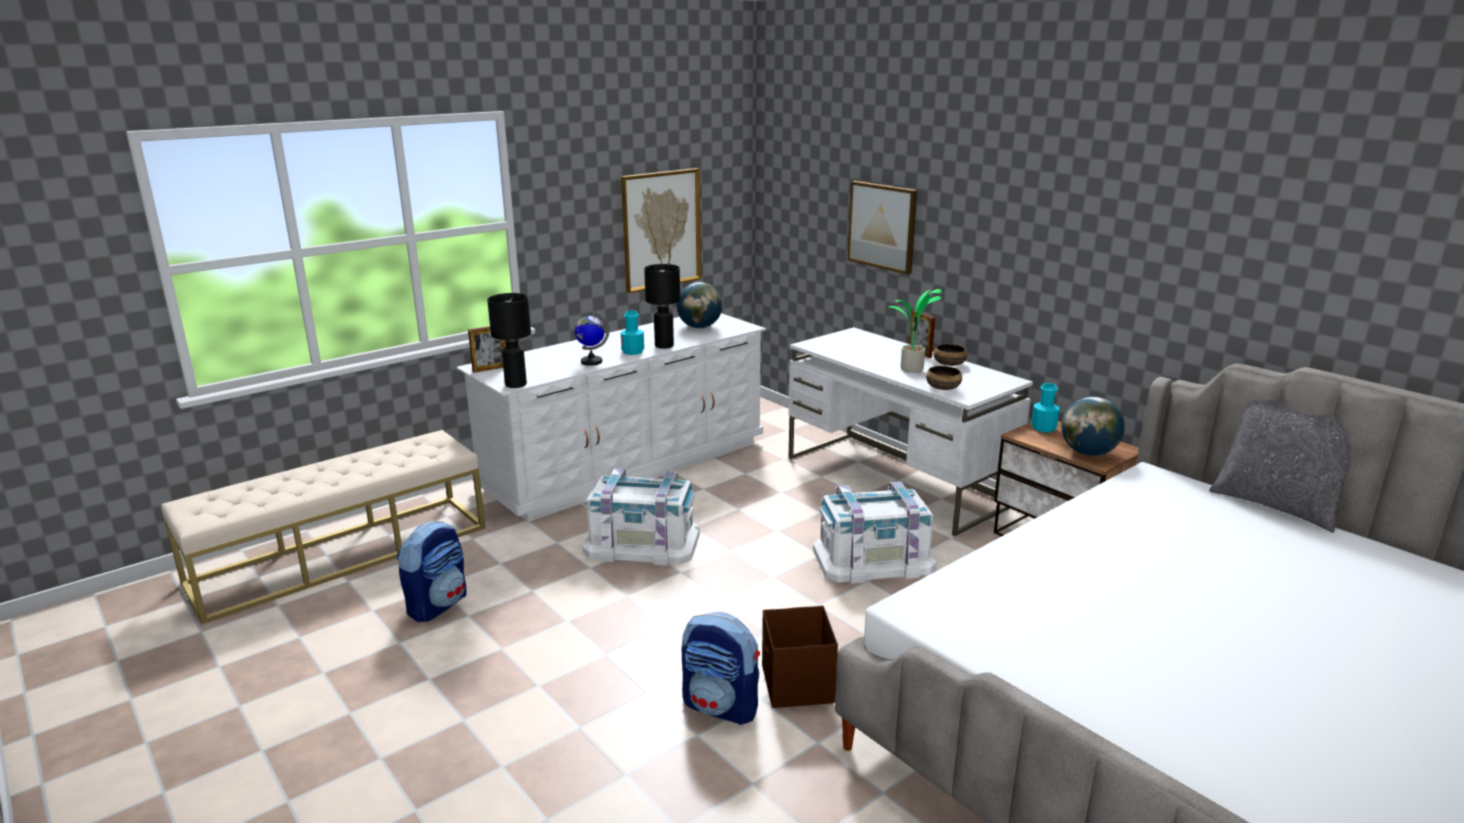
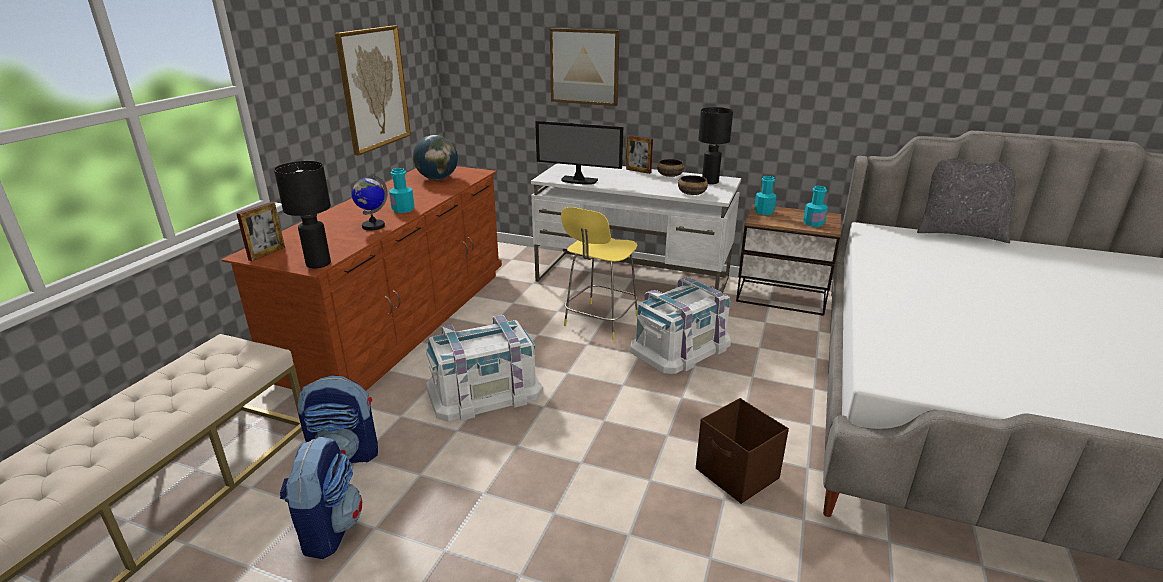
camera: 30 degrees left, 5 degrees up
(627, 465) = (401, 322): white dresser -> brown dresser
(664, 346) = (427, 199): black table lamp -> black table lamp (710, 182)
(721, 706) = (702, 520): backpack -> backpack (346, 454)
(813, 513) = (600, 321): none -> yellow stool
(837, 353) = (578, 181): none -> monitor
(912, 370) = (651, 184): potted plant -> none
(1088, 453) = (813, 223): globe -> turquoise bottle

